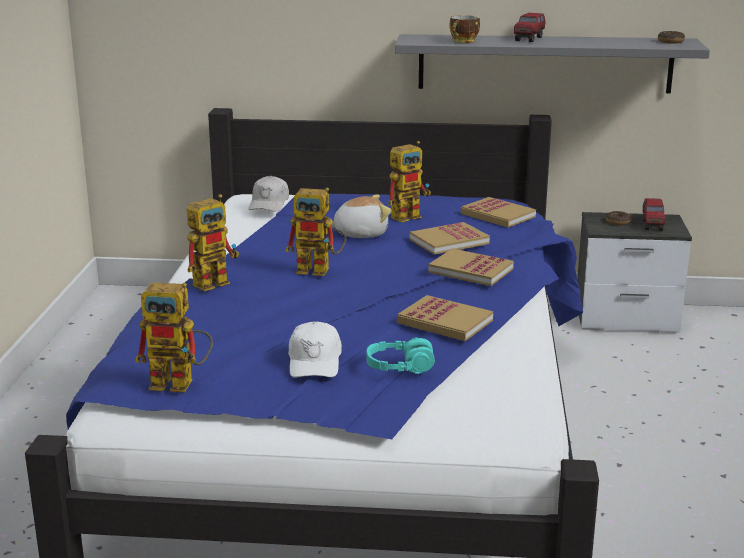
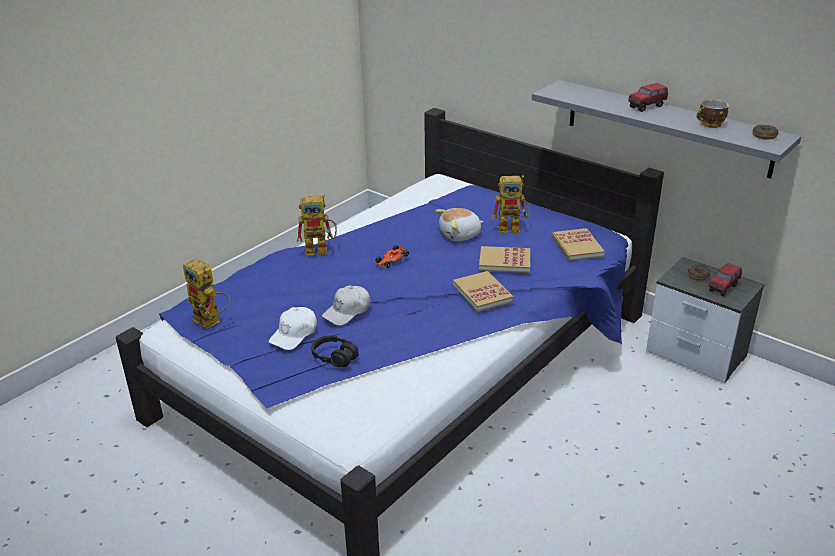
camera: 35 degrees right, 10 degrees up
(269, 204) = (435, 191): white cap -> white cap (347, 311)
(320, 270) = (391, 260): toy robot -> toy car
(360, 233) = (460, 235): plush toy -> plush toy turned 135 degrees clockwise
(400, 367) = (335, 357): turquoise headphones -> black headphones
(445, 322) = (407, 332): book -> none
(464, 41) = (589, 100): cup -> cup (710, 125)

